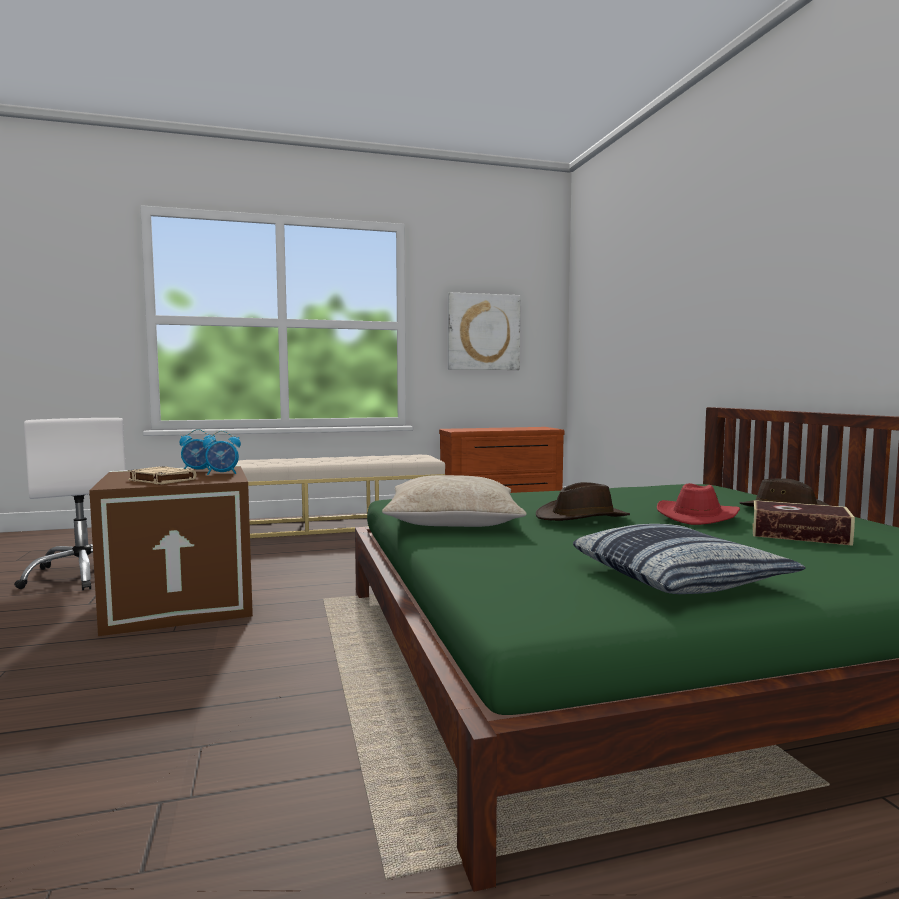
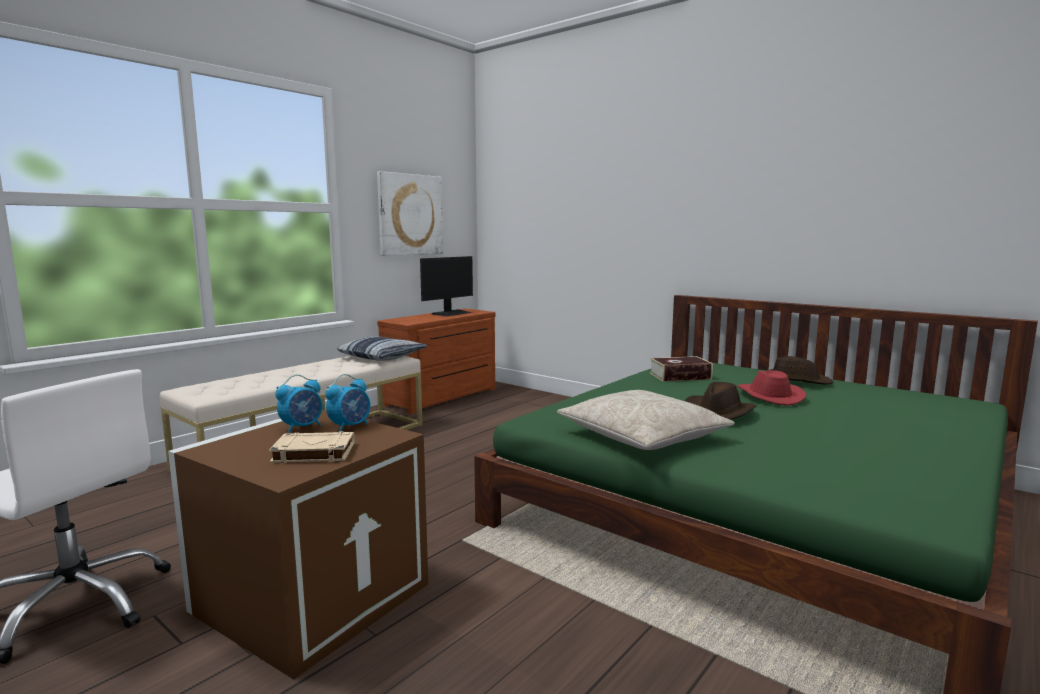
camera: 35 degrees left, 5 degrees up
(518, 428) = (451, 313): none -> monitor
(679, 578) = (902, 458): pillow -> pillow (383, 357)
(799, 534) = (851, 402): book -> book (680, 376)

